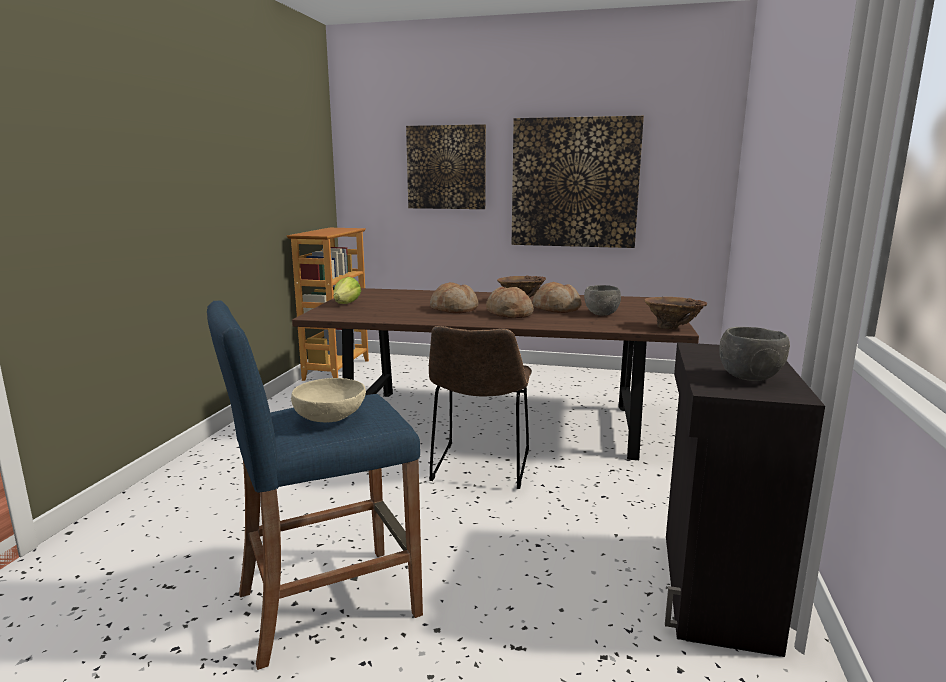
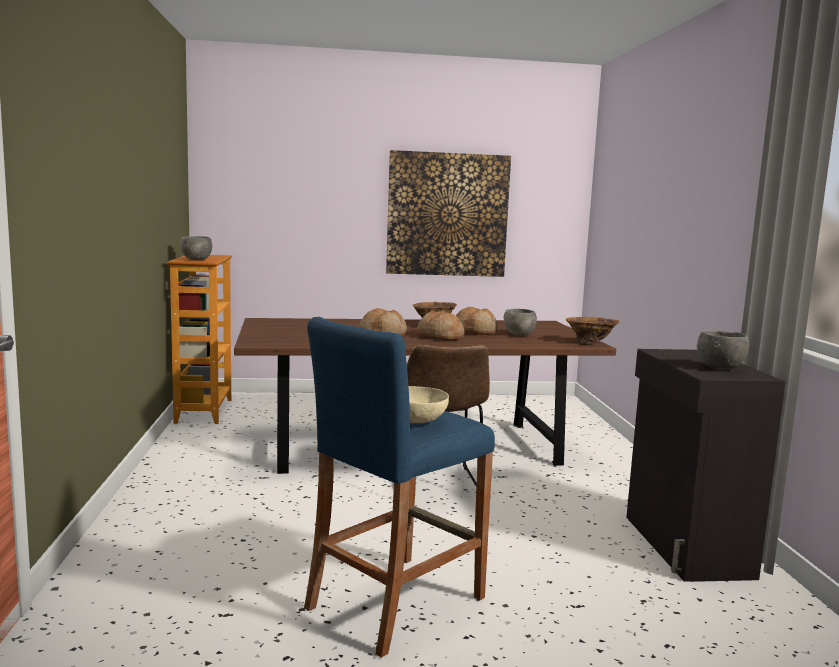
camera: 20 degrees left, 5 degrees down
(317, 233) = (196, 260): none -> grey bowl
(346, 304) = (266, 332): lettuce -> none
(446, 167) = (318, 194): picture -> none

